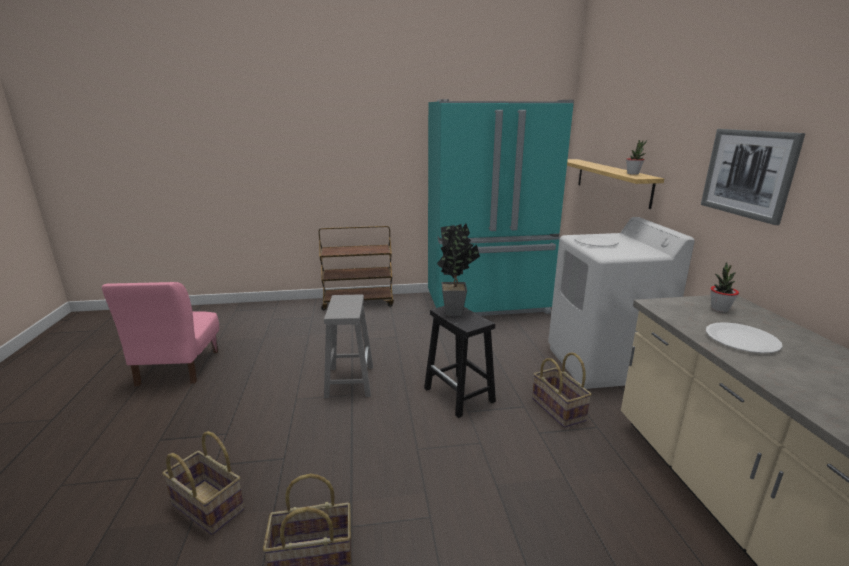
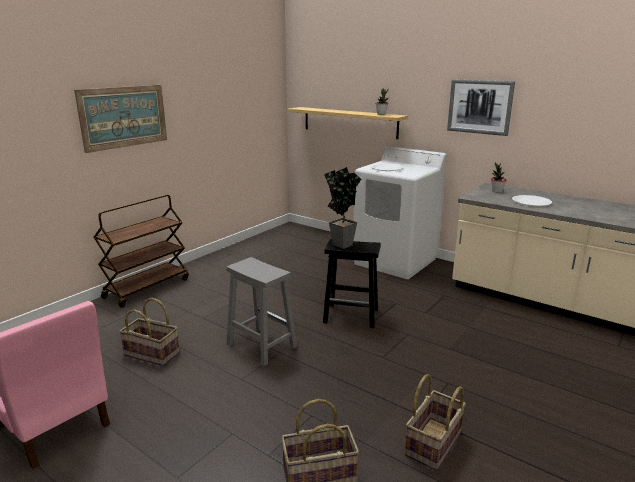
camera: 45 degrees left, 0 degrees up
(362, 152) = (124, 117): none -> picture
(488, 304) = (264, 250): turquoise fridge -> none
(559, 409) = (414, 295): basket -> basket (152, 353)

